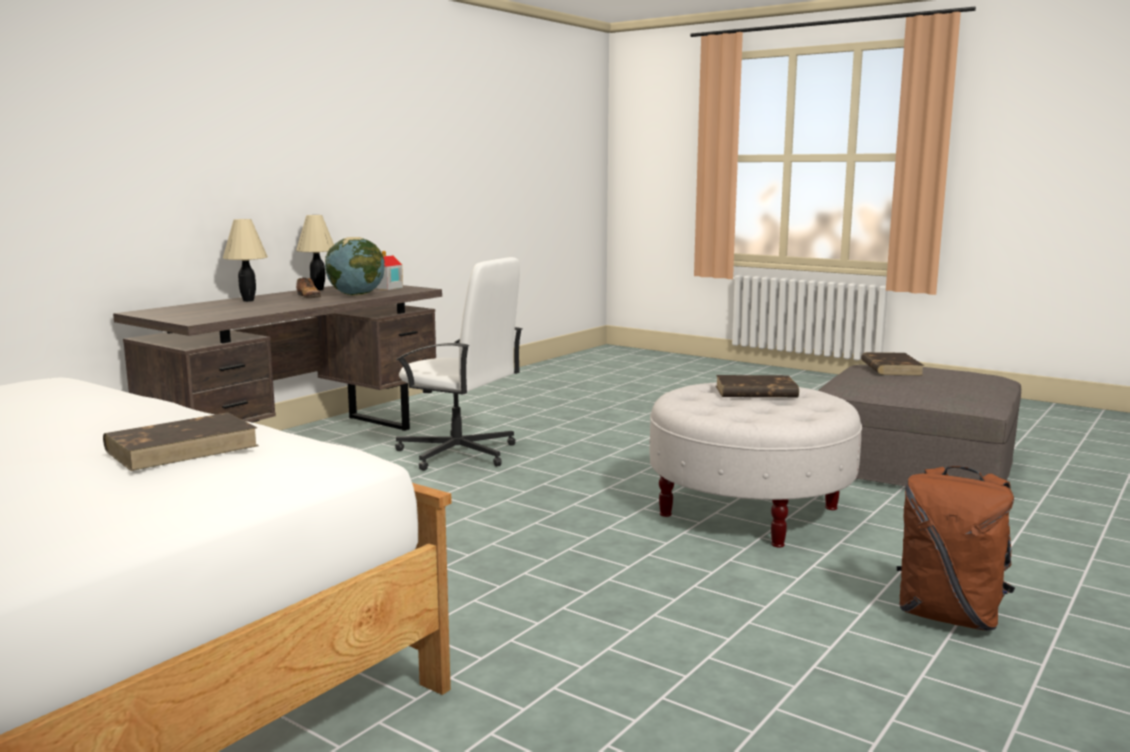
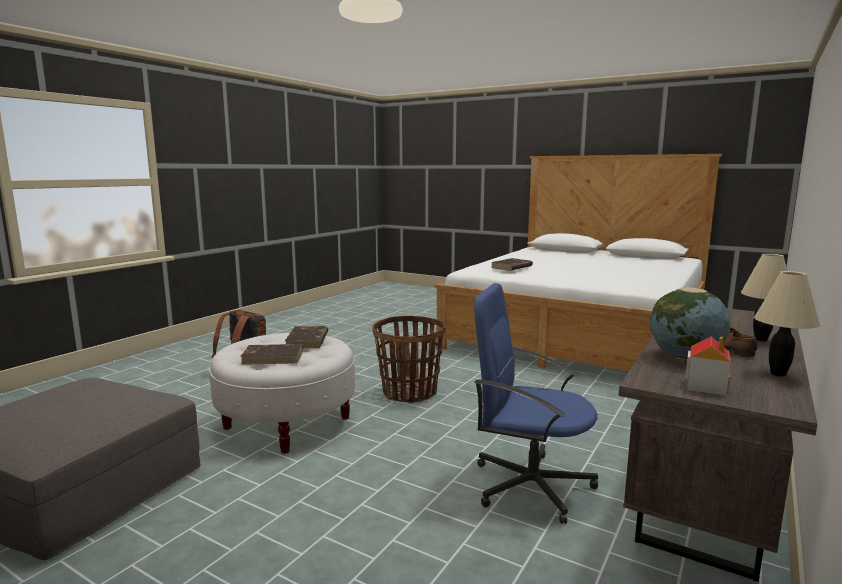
camera: 175 degrees right, 0 degrees up
(459, 453) = (530, 485): white office chair -> blue office chair
(561, 550) = (409, 392): none -> basket
(890, 368) = (61, 423): brown book -> brown book (307, 340)

